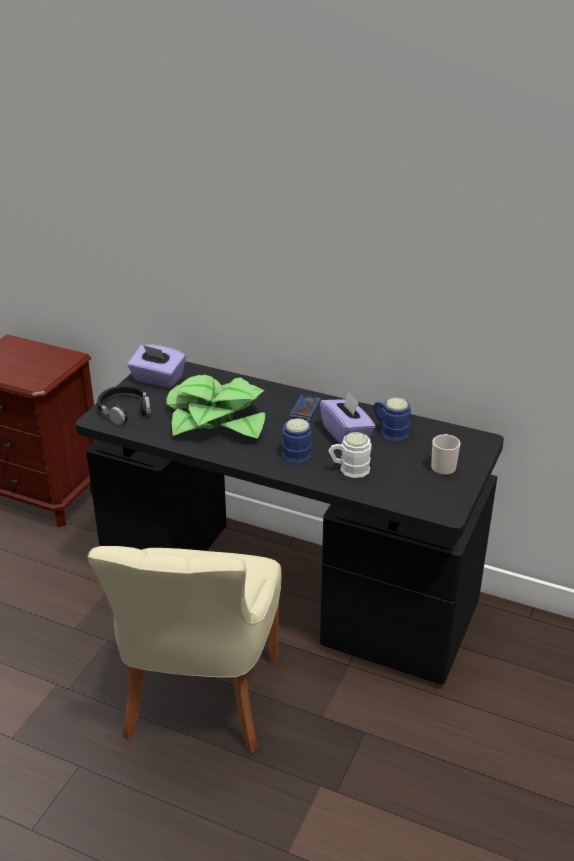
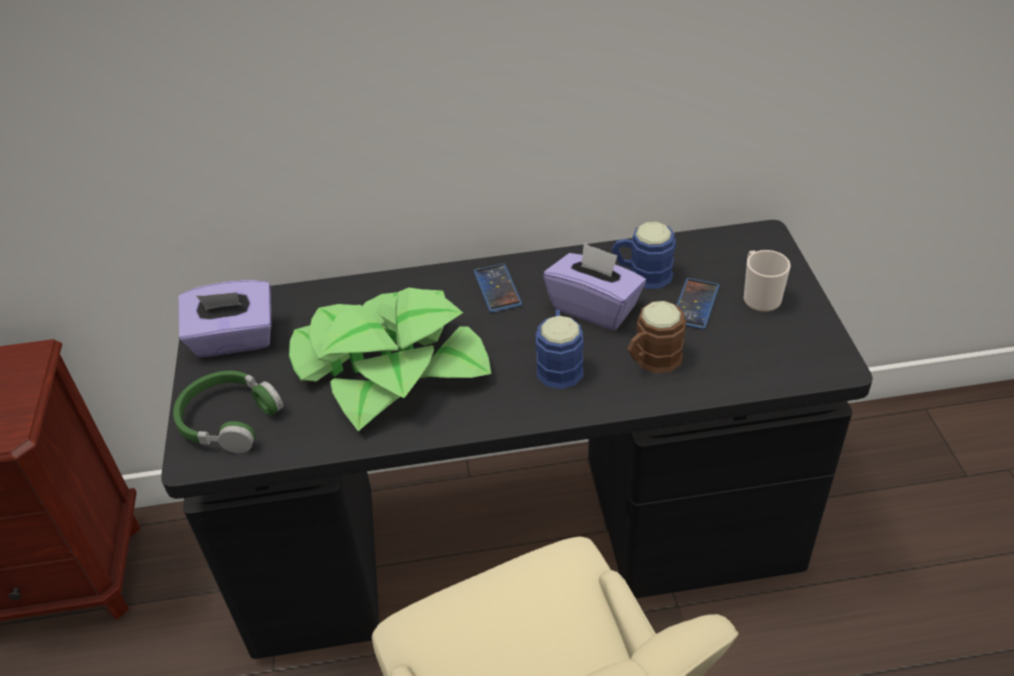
camera: 30 degrees left, 10 degrees up
(124, 410) = (228, 419): black headphones -> green headphones
(349, 469) = (651, 360): white mug -> brown mug
(402, 455) = (695, 304): none -> phone

